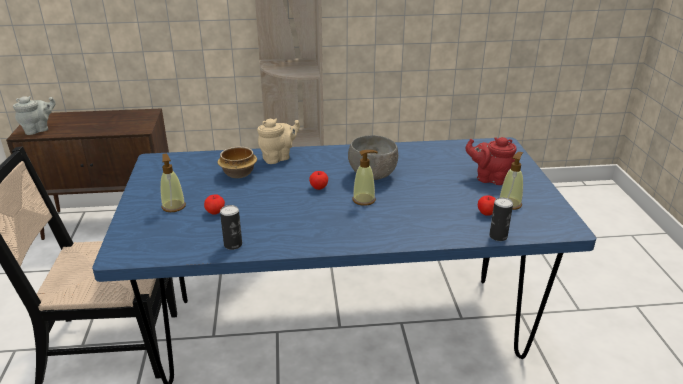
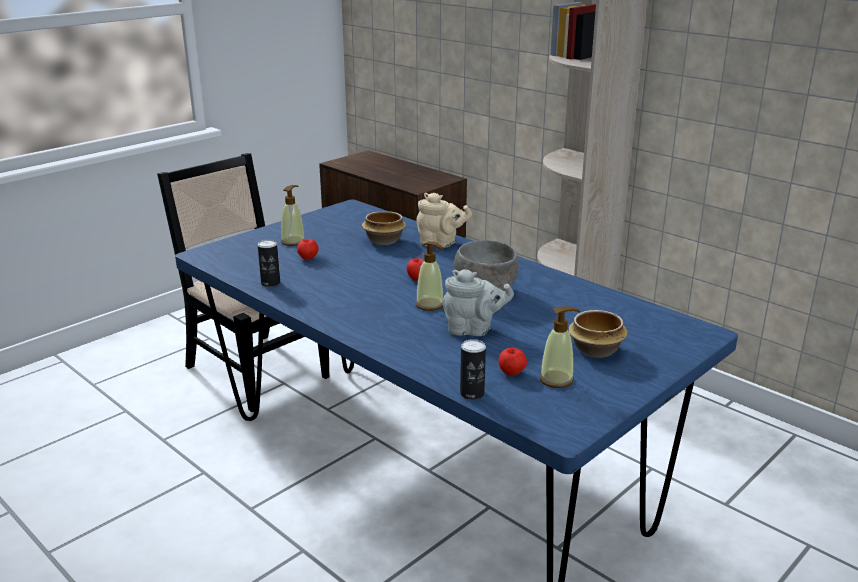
camera: 50 degrees right, 5 degrees down
(39, 130) = (350, 164): grey teapot -> grey teapot (473, 330)
(489, 178) = (596, 351): red teapot -> bowl

